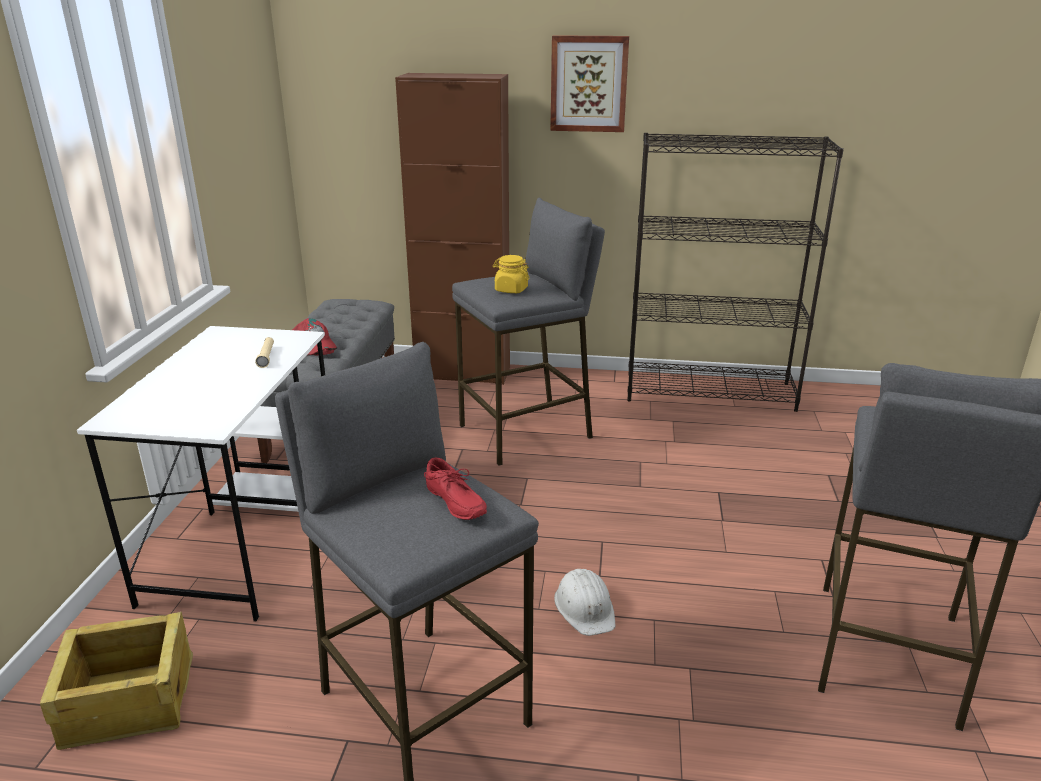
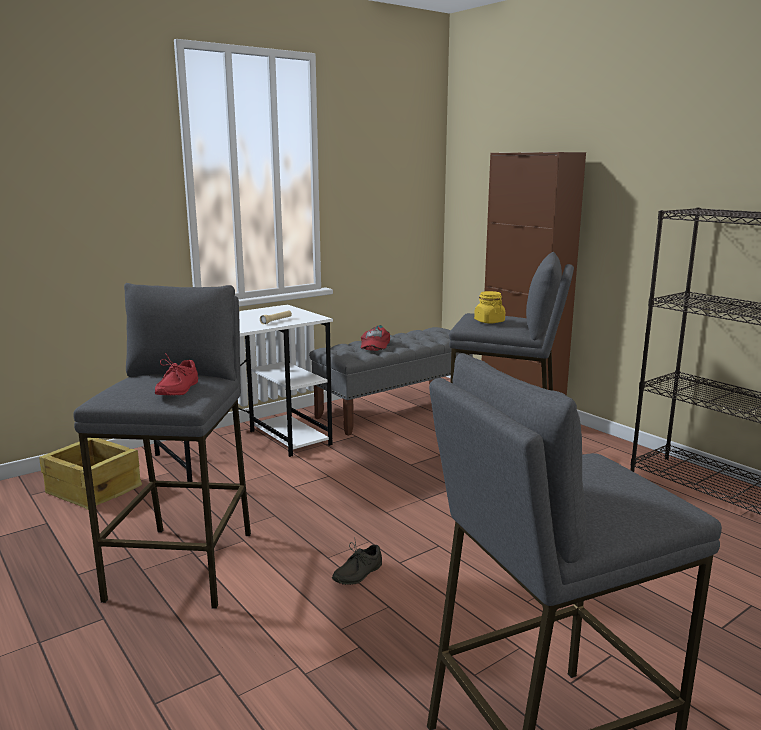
camera: 45 degrees right, 10 degrees down
(585, 608) = (356, 573): white hard hat -> grey shoe
(589, 84) = (654, 161): picture -> none

